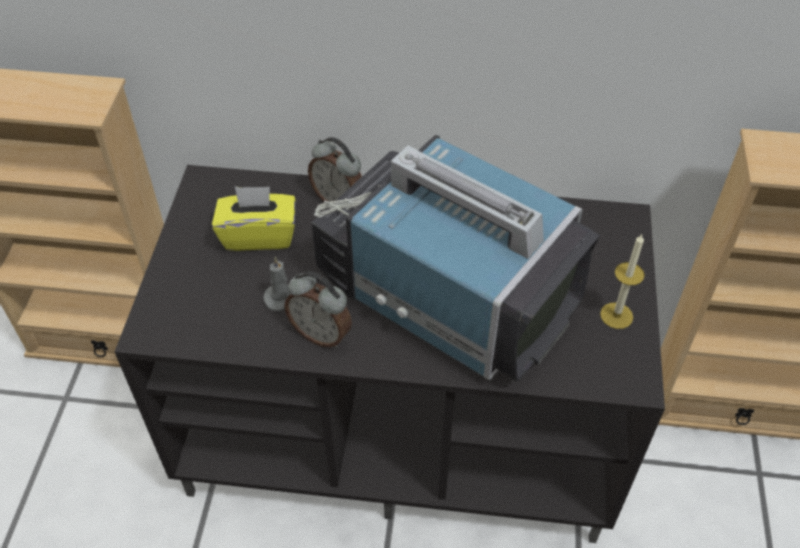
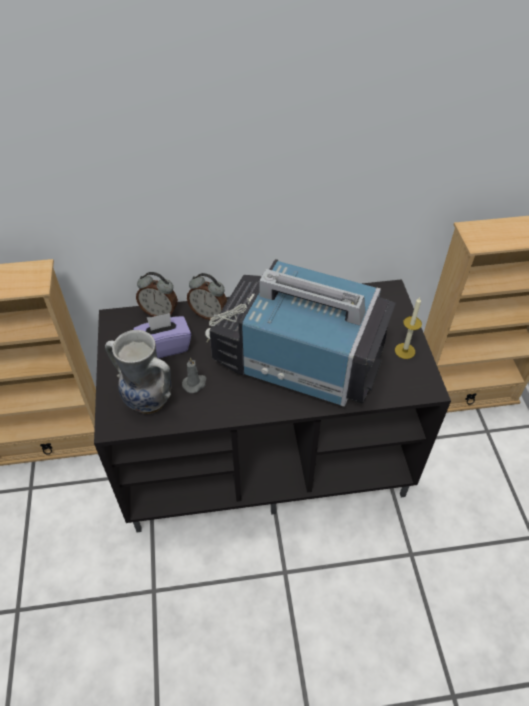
camera: 15 degrees left, 0 degrees up
(209, 309) = (148, 401): none -> vase
(259, 235) = (164, 346): yellow tissue box -> purple tissue box
(321, 333) = (228, 401): alarm clock -> alarm clock (160, 312)

